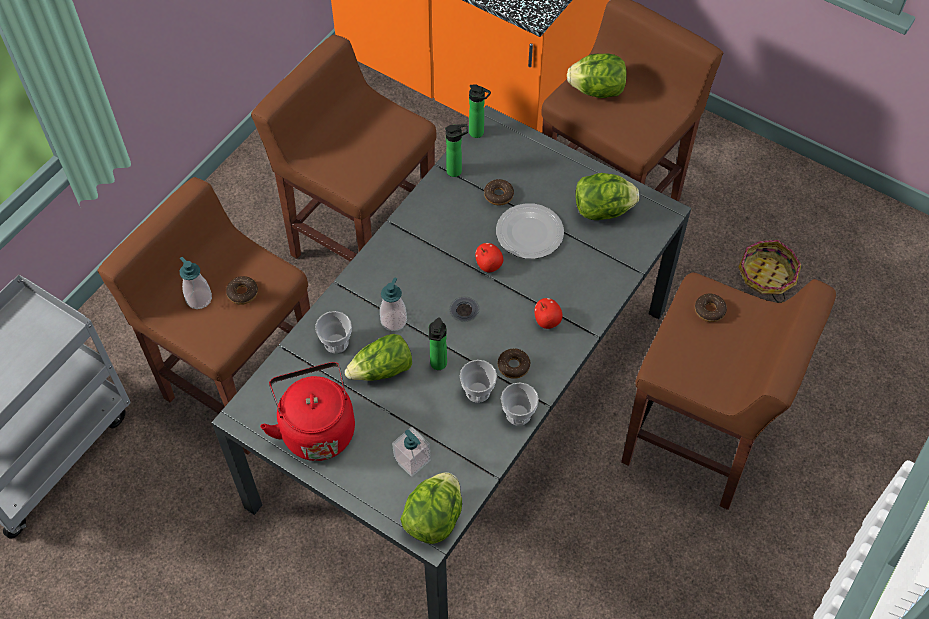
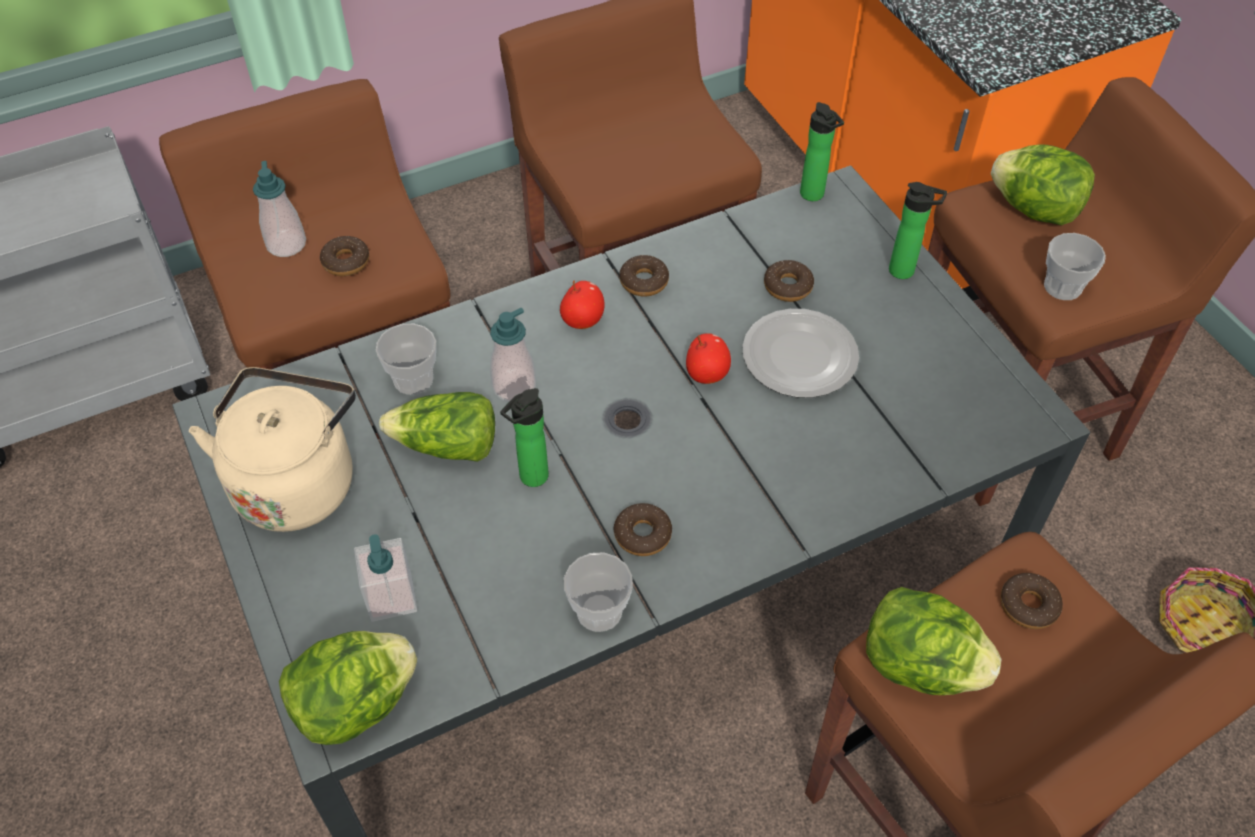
camera: 30 degrees right, 5 degrees down
(316, 428) = (296, 481): red kettle -> beige kettle
(421, 227) = (644, 281): none -> donut
(456, 171) = (748, 230): bottle -> bottle (905, 271)
(478, 391) = (561, 545): cup -> cup (1062, 287)
(547, 321) = (741, 493): apple -> apple (582, 320)
(602, 210) = (937, 373): lettuce -> lettuce (919, 664)

